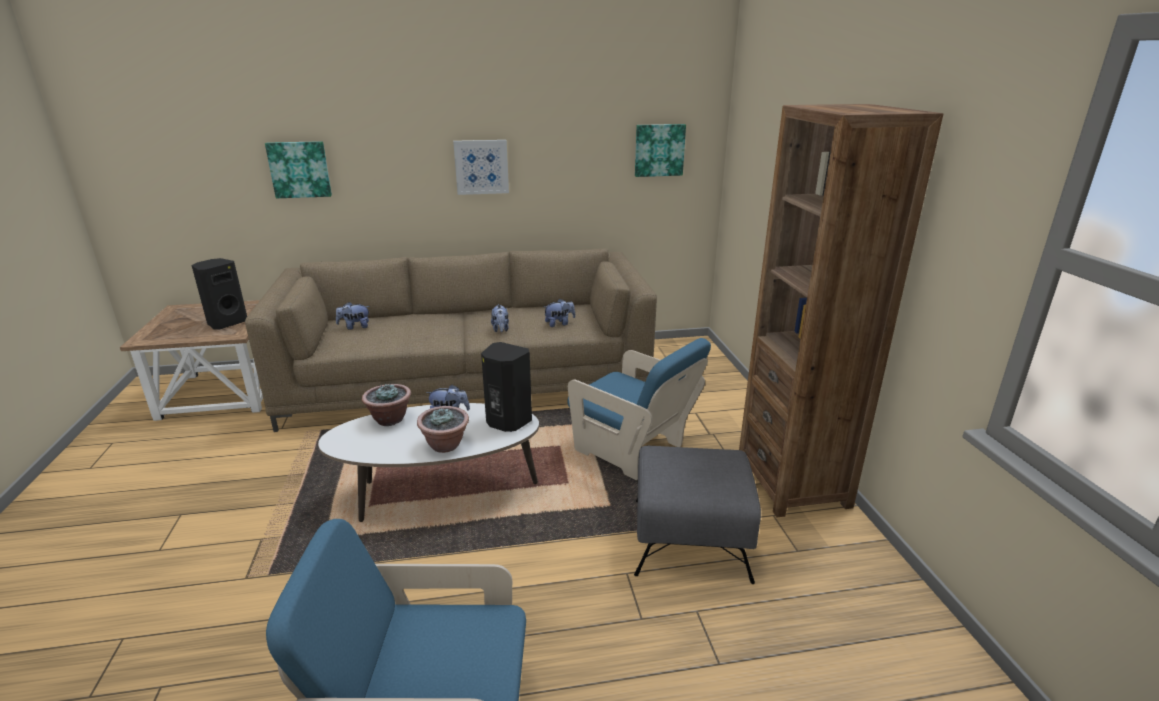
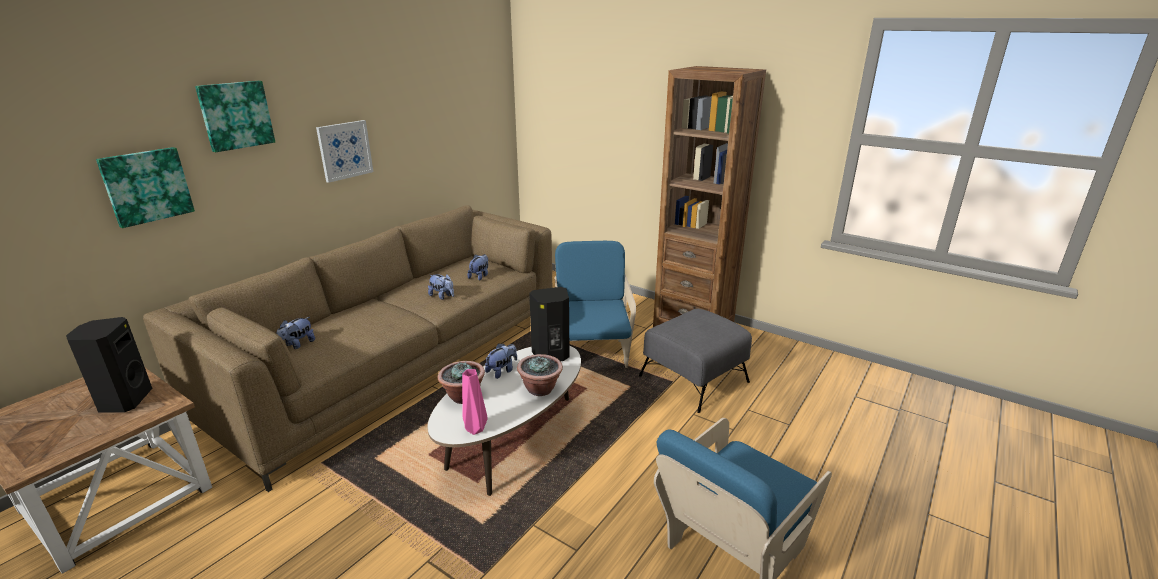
camera: 45 degrees left, 0 degrees up
(351, 449) = (476, 429): none -> pink vase
(633, 451) = (592, 350): blue armchair -> blue armchair turned 90 degrees counterclockwise
(659, 150) = (476, 114): picture -> picture (235, 115)

